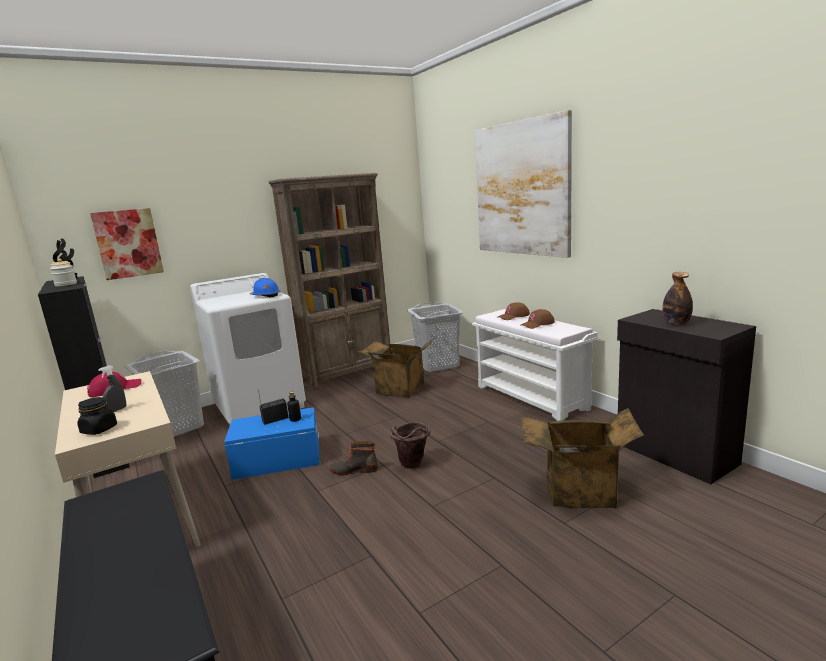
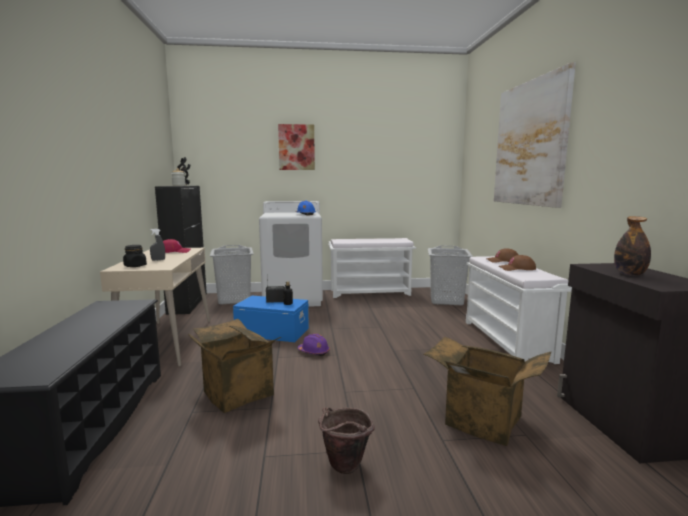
camera: 25 degrees right, 5 degrees down
(128, 243) = (229, 168): picture -> picture (296, 147)
(348, 374) = (370, 292): brown bookcase -> white bench
(354, 470) = (314, 352): boot -> purple hard hat
(398, 389) = (398, 310): cardboard box -> cardboard box (234, 394)
(412, 466) = (357, 361): brown bucket -> brown bucket (343, 469)

